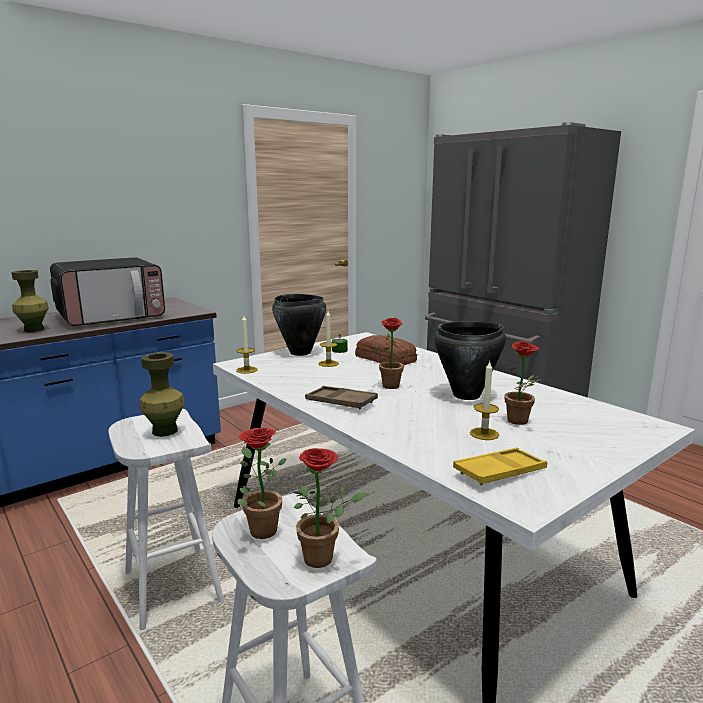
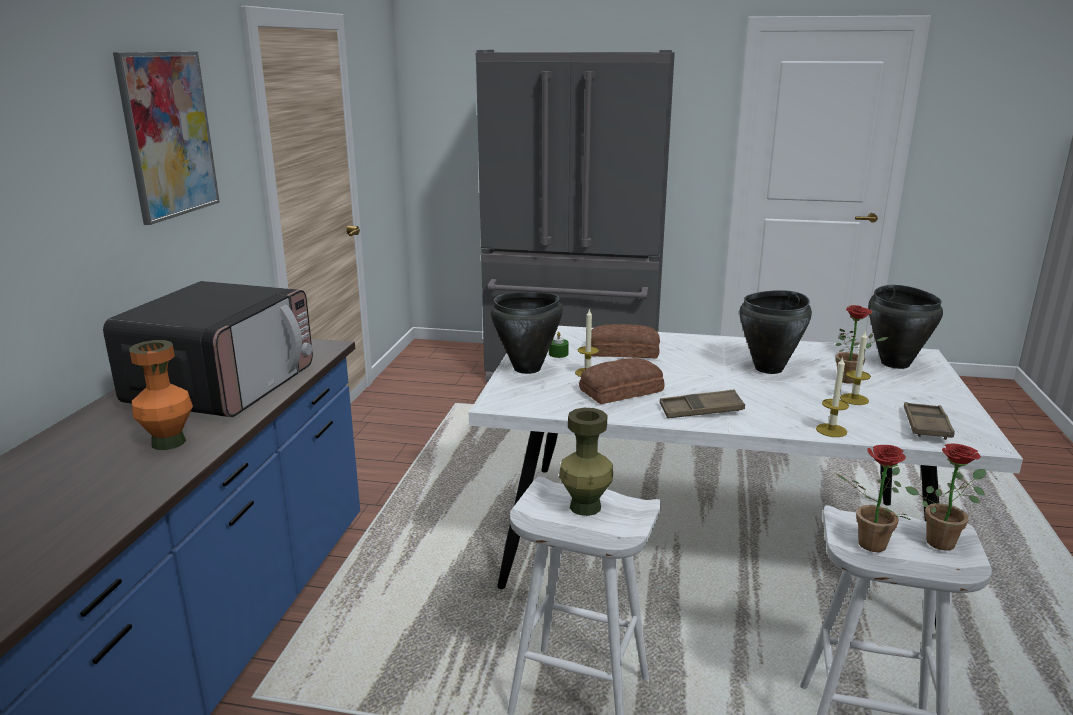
camera: 40 degrees left, 5 degrees up
(34, 330) = (169, 442): green vase -> orange vase
(153, 174) = (168, 135): none -> picture
(247, 370) = (529, 407): candle -> candle (831, 430)
(322, 378) = (623, 391): none -> bread
(389, 387) = (699, 381): potted plant -> none
(500, 472) = (926, 426): yellow tray -> brown tray
(605, 424) = (895, 363): none -> black cooking pot

